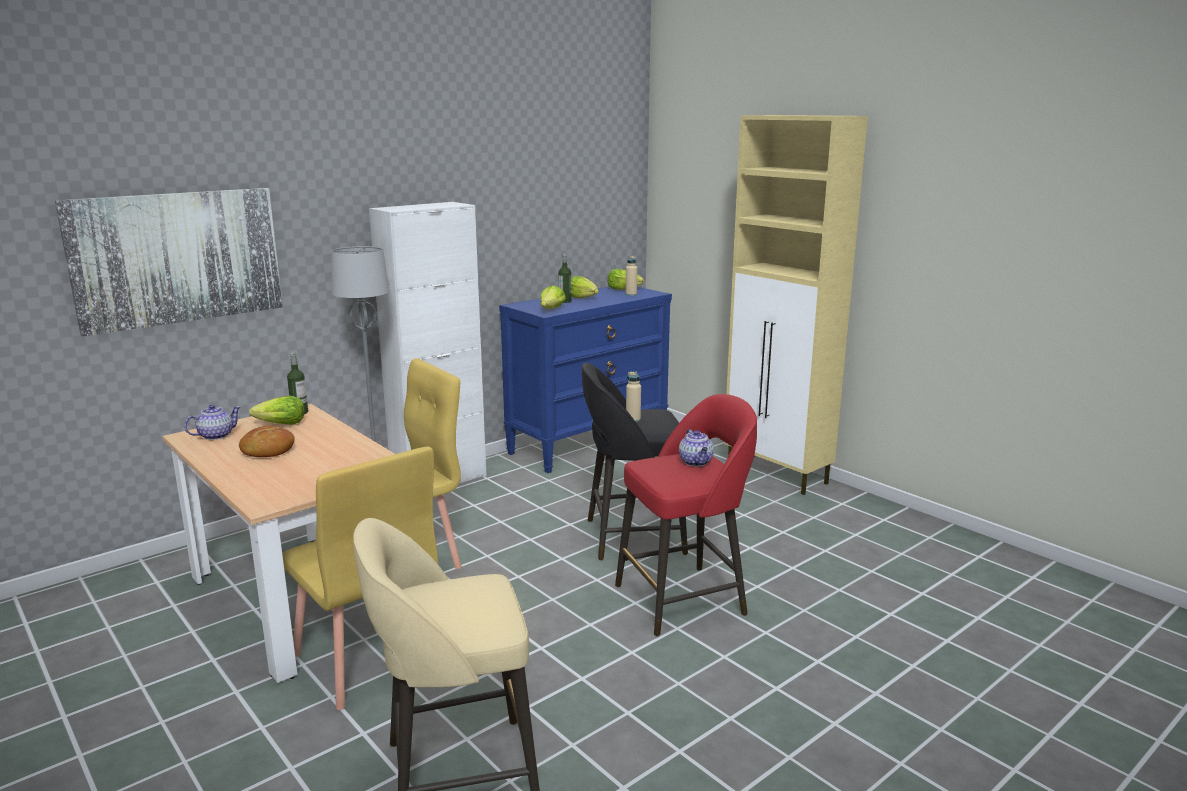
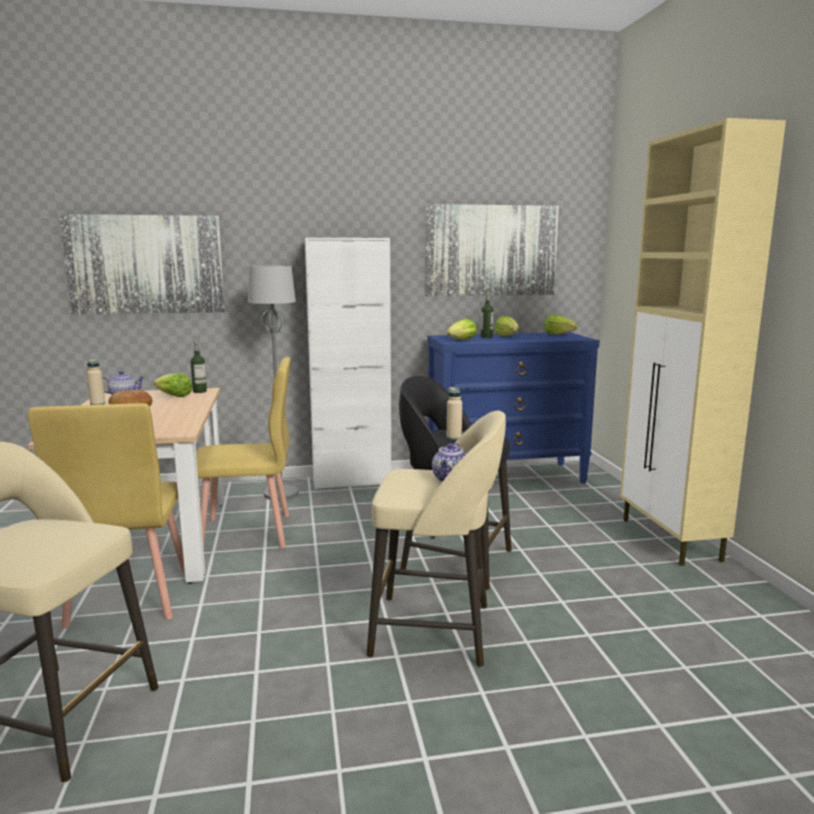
camera: 30 degrees right, 5 degrees down
(552, 205) = (491, 250): none -> picture
(631, 294) = (557, 338): beige bottle -> beige bottle (97, 404)
(684, 599) = (435, 630): red stool -> beige stool

